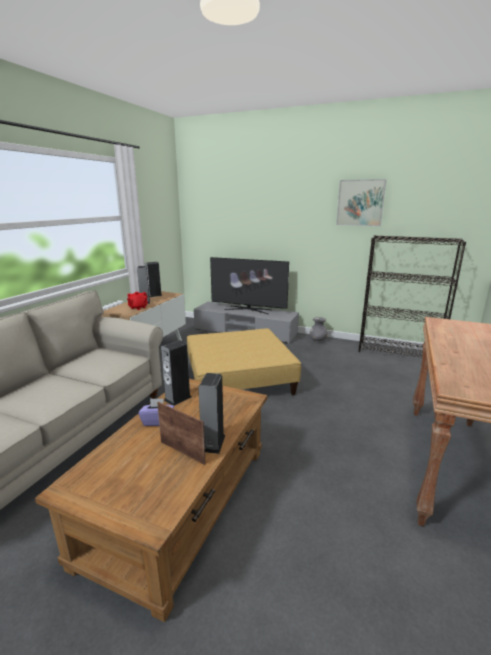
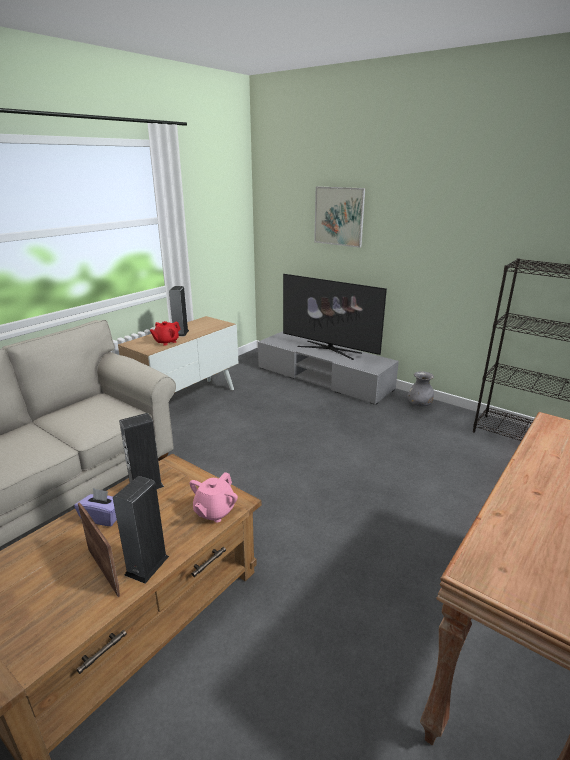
camera: 15 degrees right, 5 degrees up
(154, 295) = (198, 323): speaker -> none
(239, 378) = (281, 451): beige ottoman -> none
(239, 405) = (214, 511): none -> pink teapot
(360, 203) = (500, 206): picture -> picture (339, 216)

